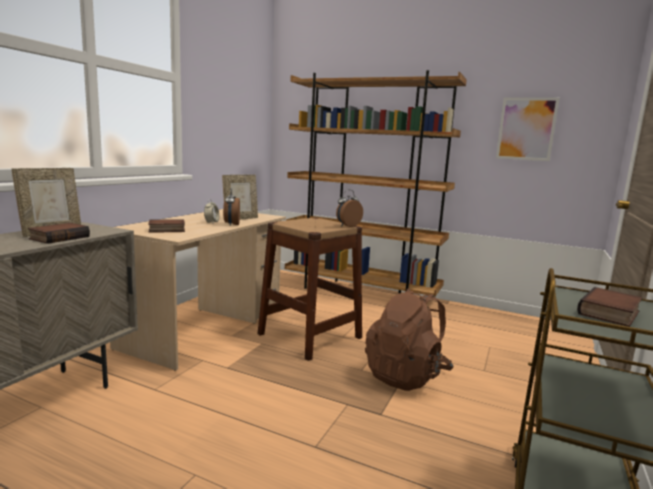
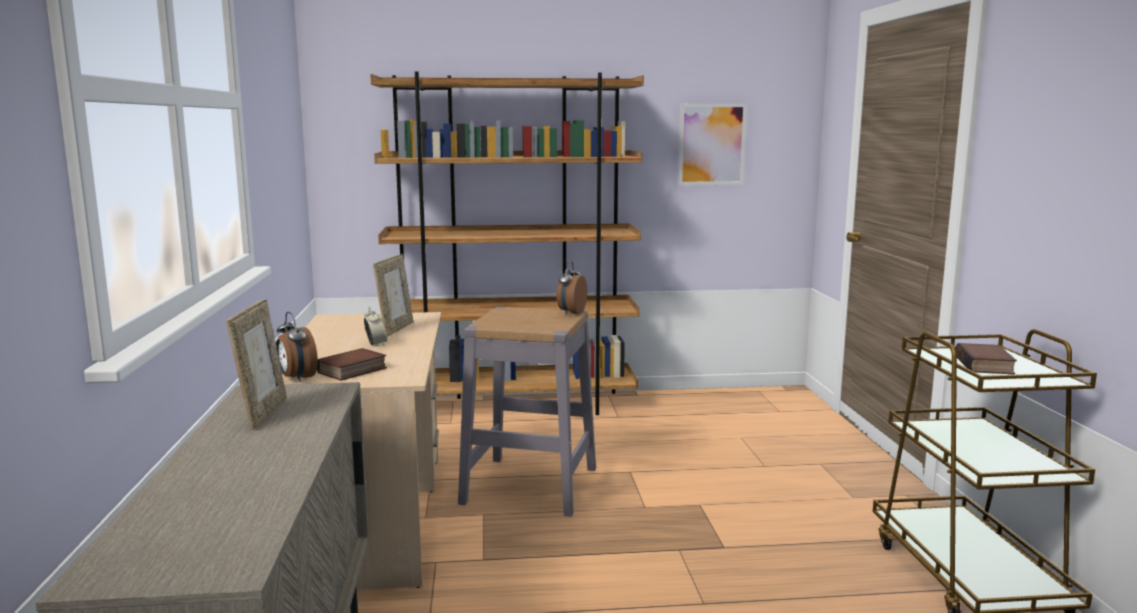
camera: 30 degrees left, 0 degrees up
(59, 237) = (305, 417): book -> none
(231, 224) = (411, 341): alarm clock -> alarm clock (296, 378)
(310, 336) = (530, 485): brown stool -> grey stool
(406, 375) = (698, 497): brown backpack -> none

